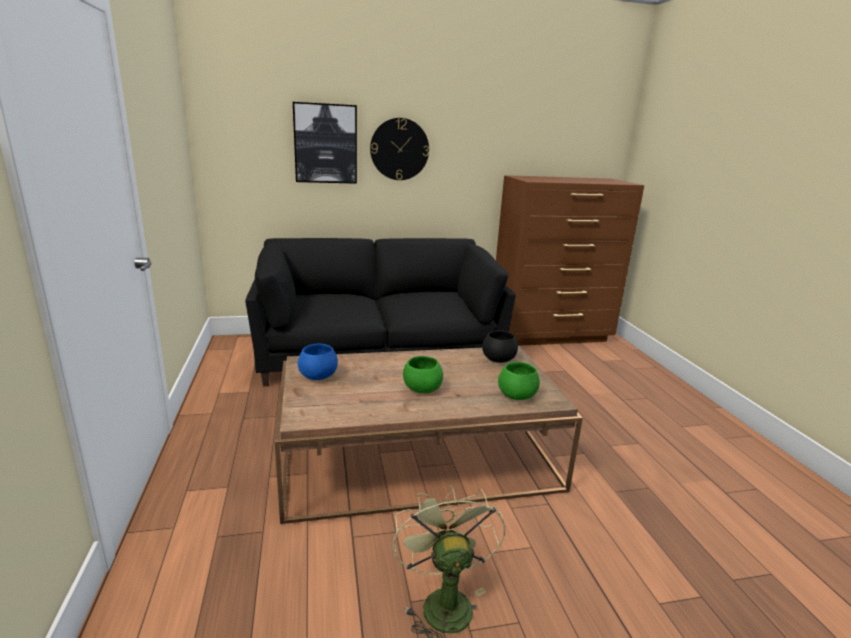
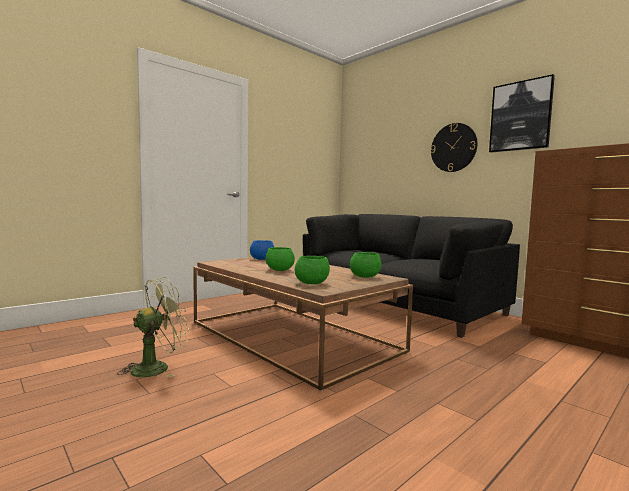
camera: 60 degrees right, 15 degrees down
(325, 144) = (403, 151): picture -> picture (520, 116)
(499, 360) = (365, 277): black bowl -> green bowl

